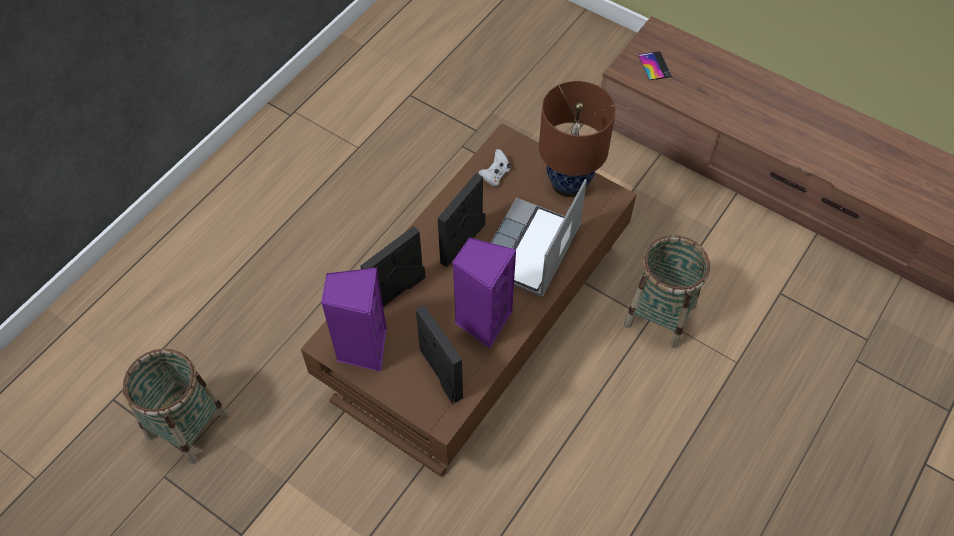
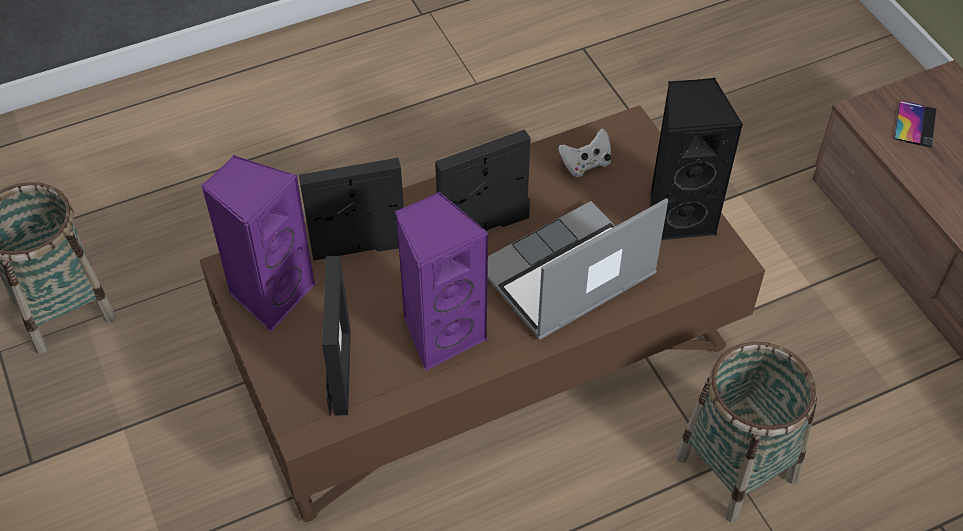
camera: 30 degrees right, 5 degrees down
(569, 183) = (678, 215): brown table lamp -> black speaker

